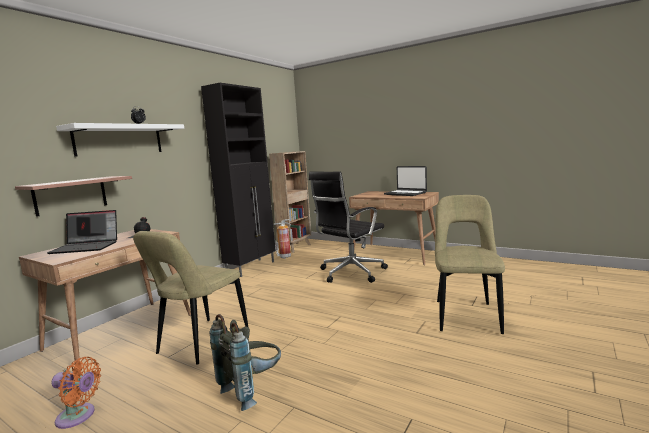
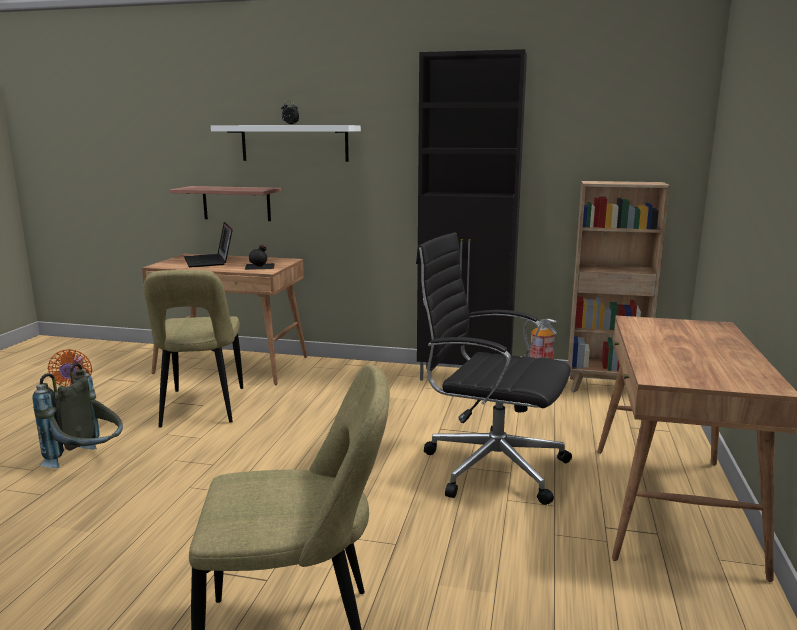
camera: 70 degrees right, 5 degrees up
(200, 343) = (202, 409): beige chair -> beige chair turned 105 degrees counterclockwise
(405, 193) = (716, 359): laptop -> none

